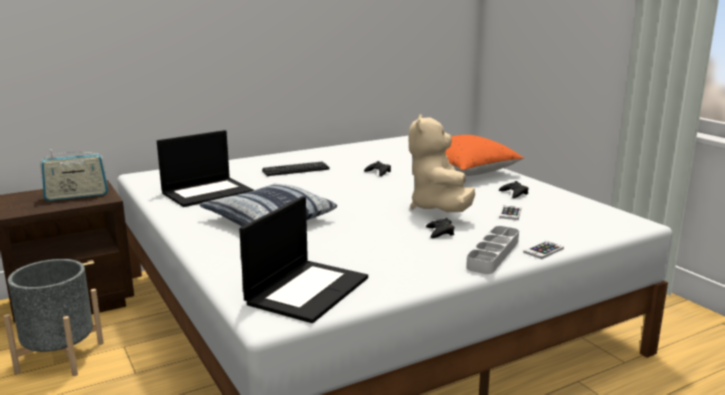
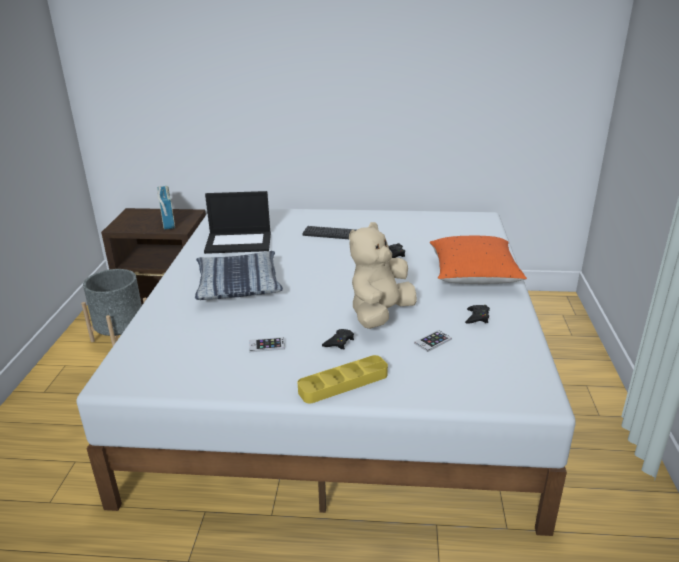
camera: 35 degrees right, 10 degrees up
(77, 196) = (167, 221): radio -> radio turned 120 degrees counterclockwise
(307, 290) = (166, 364): laptop -> none
(493, 254) = (343, 383): grey tray -> yellow tray
(543, 250) = (391, 396): phone -> phone (267, 345)

